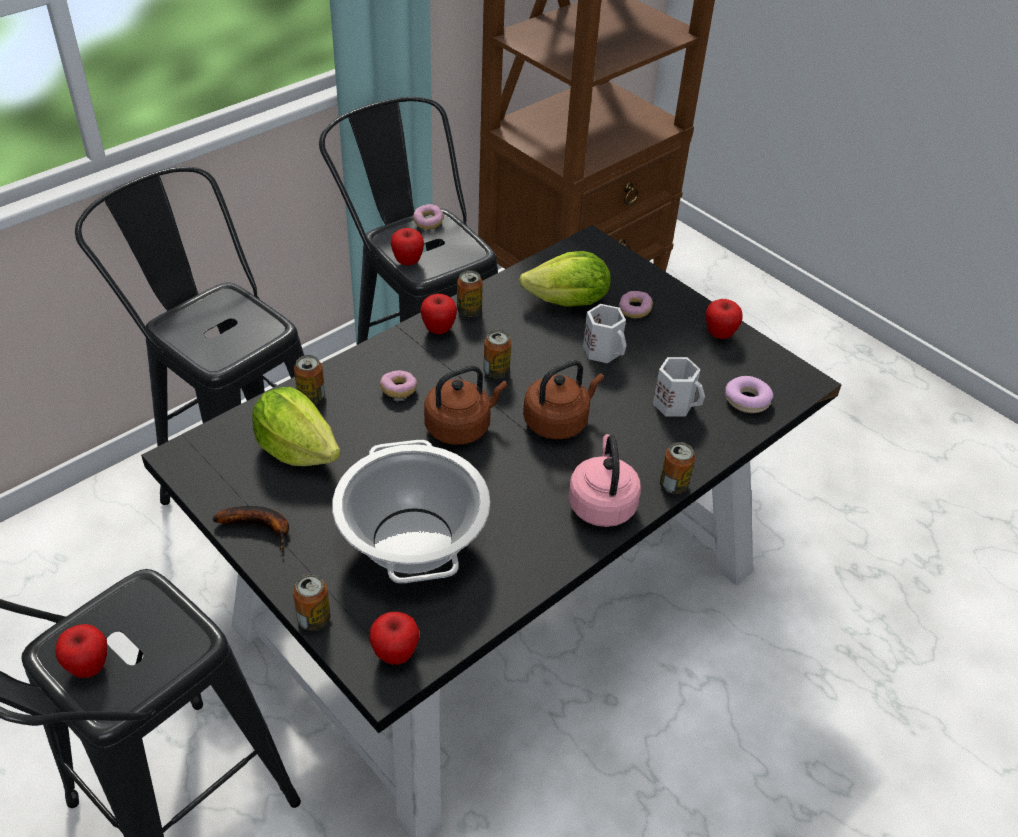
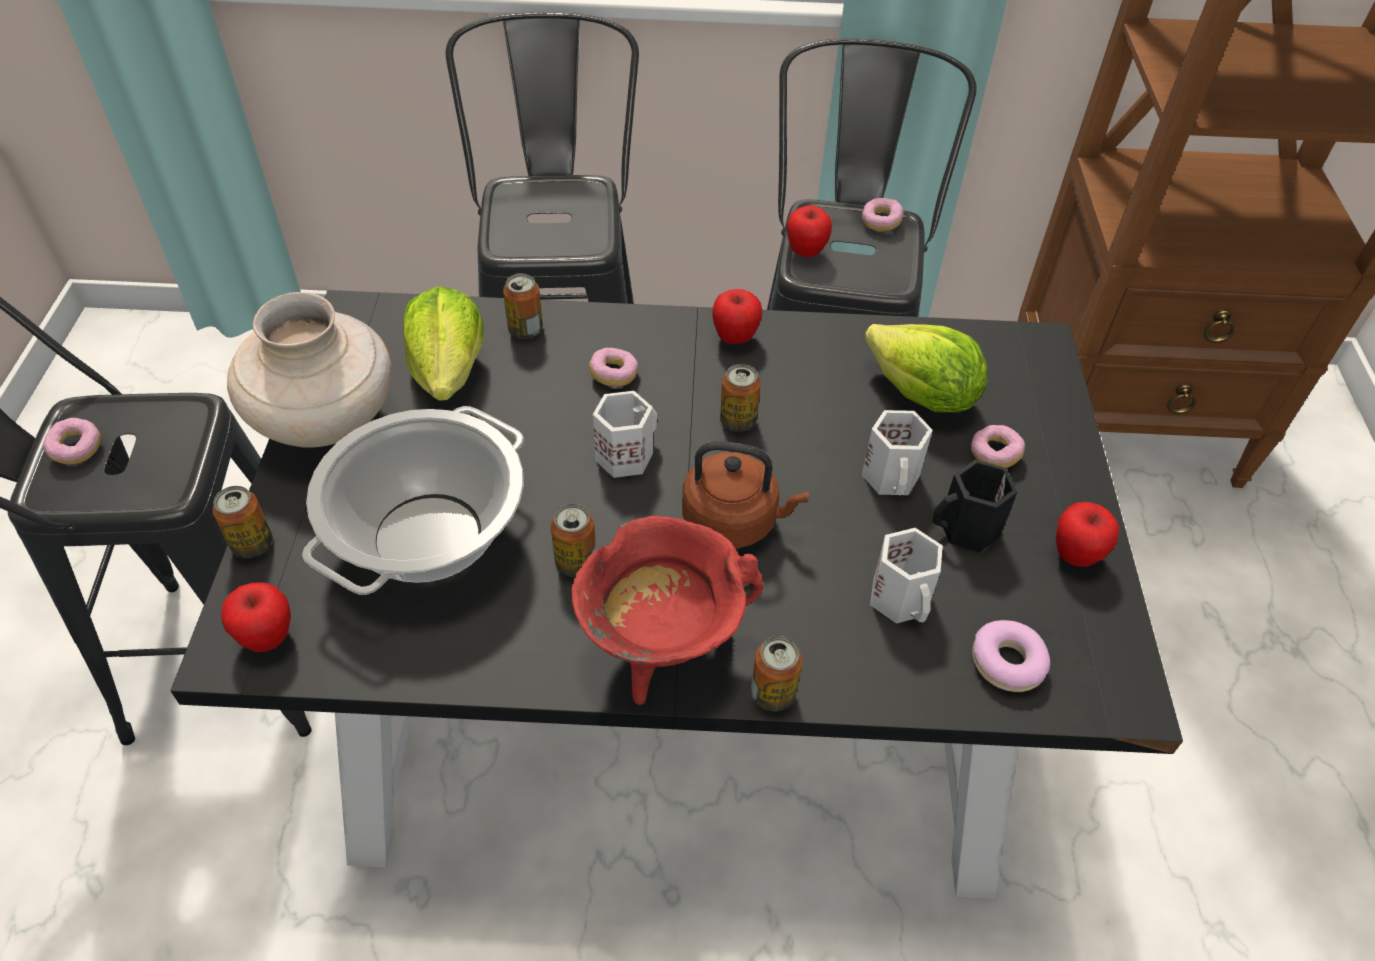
camera: 45 degrees right, 5 degrees up
(89, 666) = (76, 449): apple -> donut
(260, 527) = (326, 422): banana -> beige vase
(461, 427) = (625, 454): brown kettle -> white mug
(469, 311) = (793, 338): can -> can (576, 562)
(601, 503) = (662, 649): pink kettle -> red cooking pot
(664, 353) = (967, 530): none -> black mug

